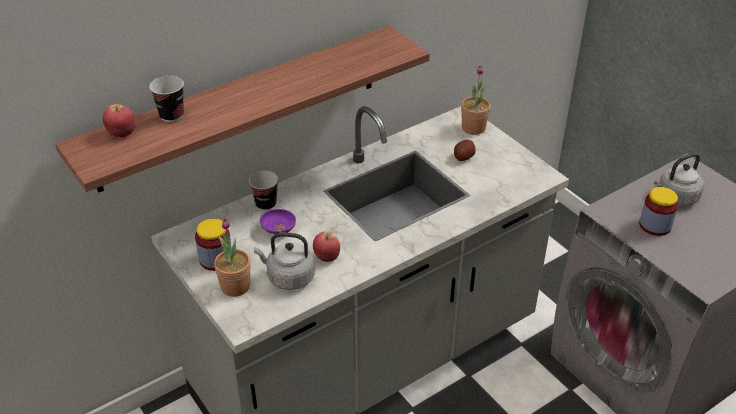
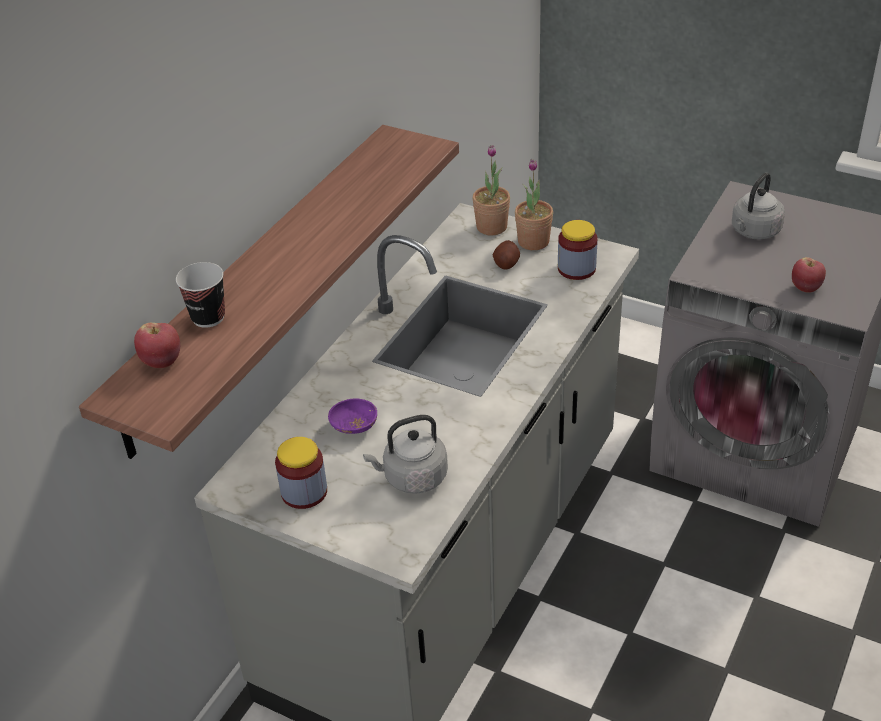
camera: 25 degrees left, 0 degrees up
(235, 286) = (355, 514): potted plant -> potted plant (533, 241)
(266, 204) = (314, 403): cup -> none
(327, 257) = (439, 436): apple -> apple (806, 288)
(655, 225) = (756, 269): jar -> jar (576, 269)

